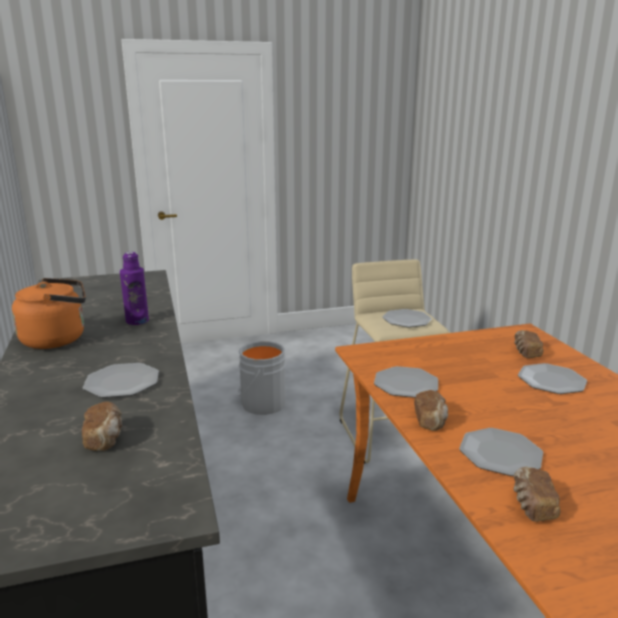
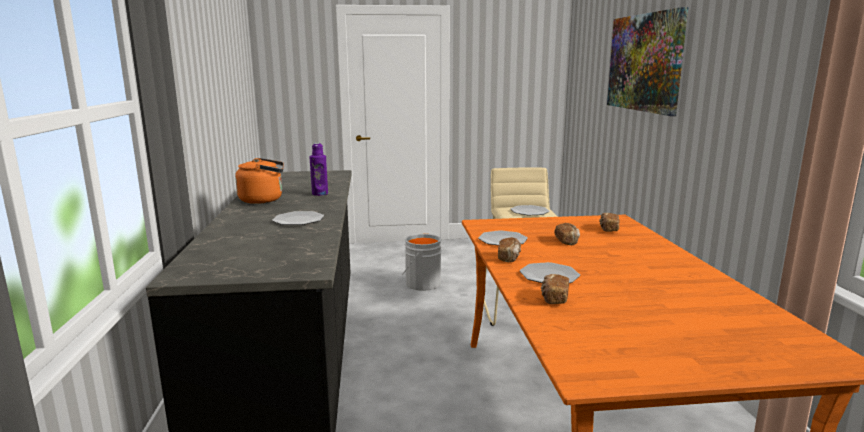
camera: 10 degrees right, 5 degrees down
(105, 438) = (279, 241): bread -> bread (567, 241)
(537, 126) = (644, 62): none -> picture
(551, 380) = (617, 244): plate -> none

